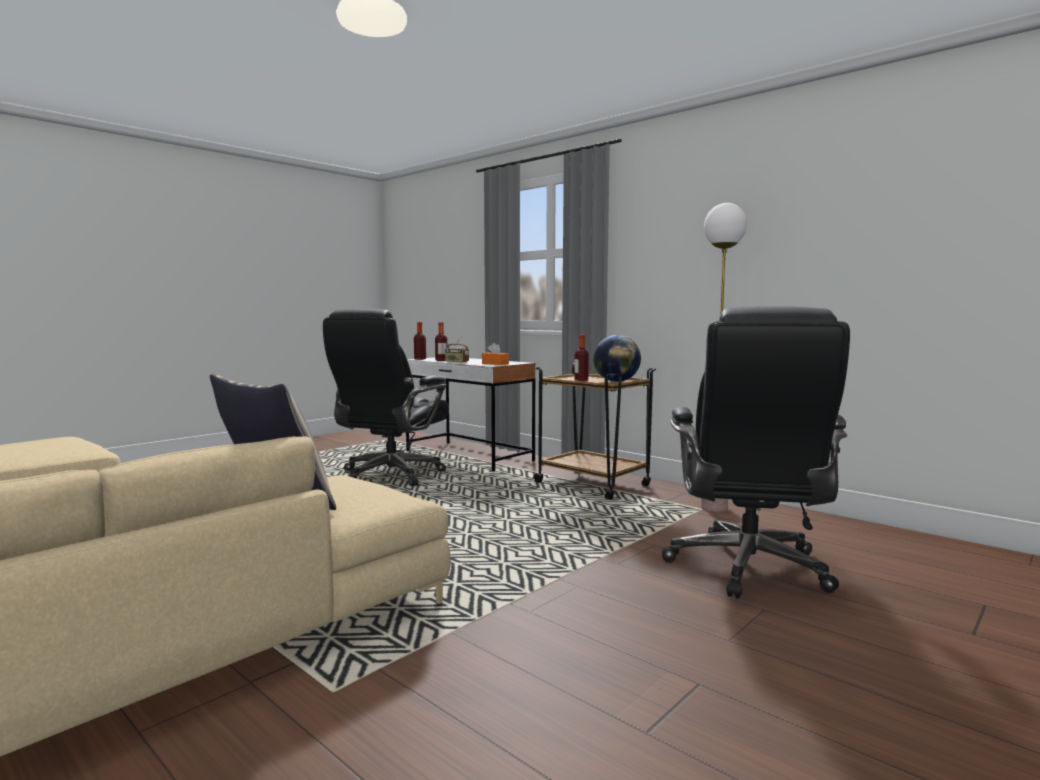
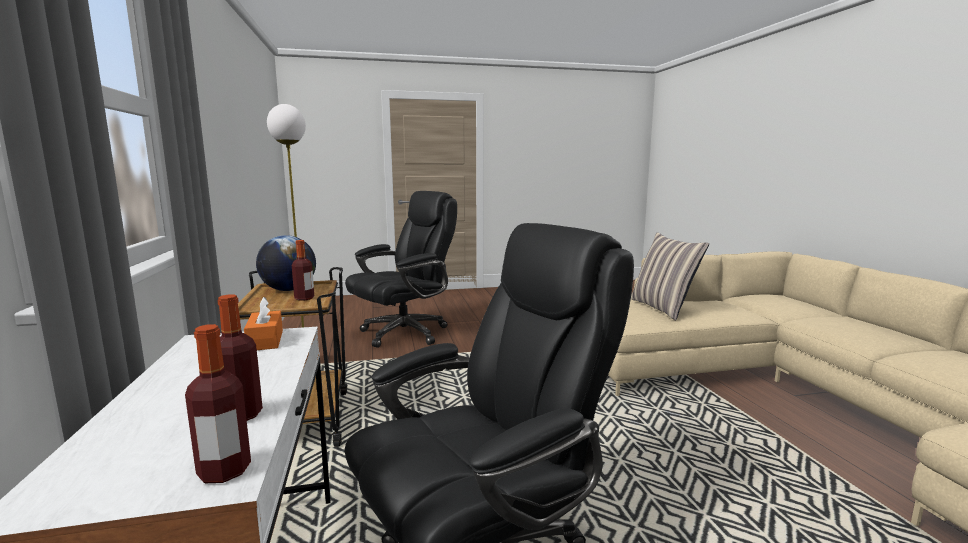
camera: 145 degrees left, 5 degrees up
(456, 362) = (274, 377): radio -> none

